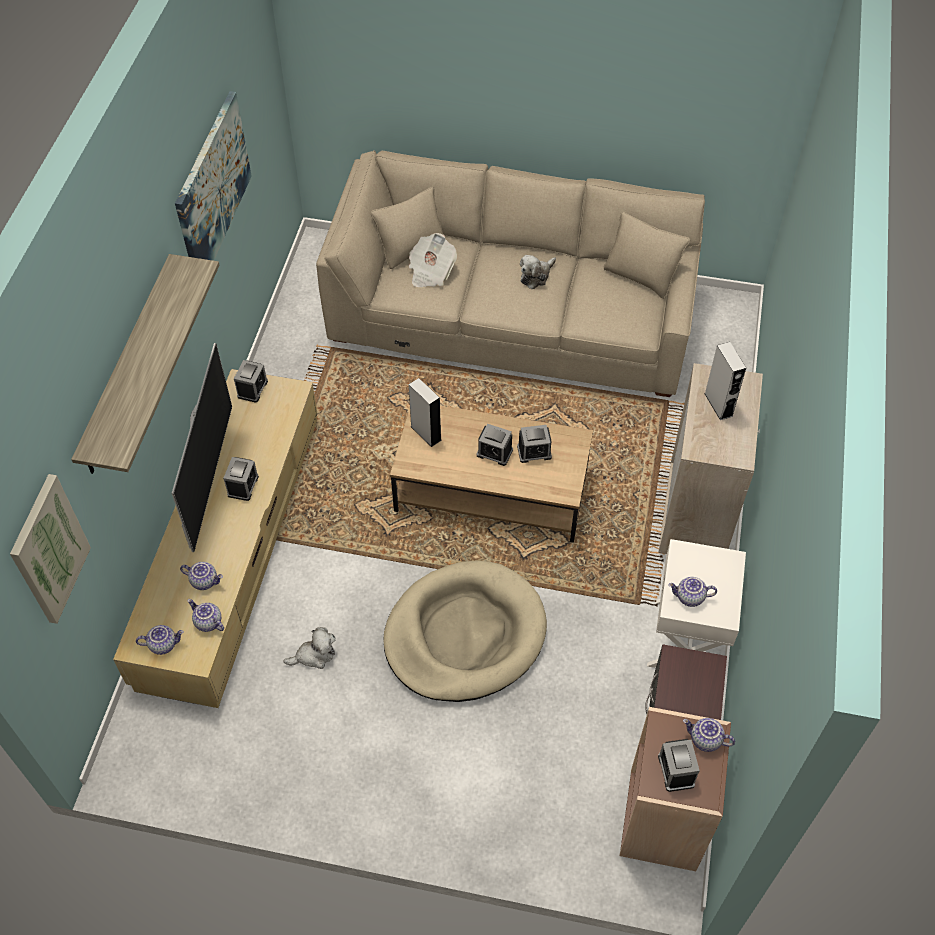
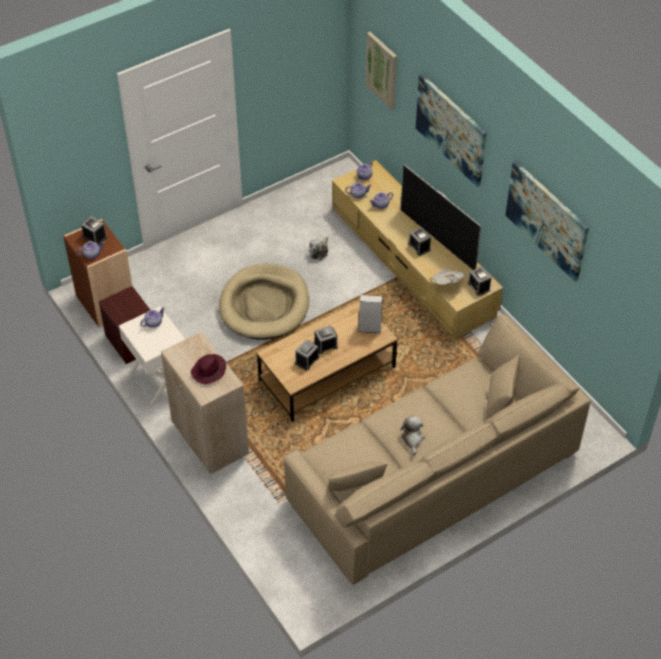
camera: 135 degrees right, 5 degrees down
(128, 365) = (451, 129): shelf -> picture
(430, 271) = (470, 393): newspaper -> newspaper (447, 282)
(718, 404) = (208, 371): grey speaker -> purple hat

